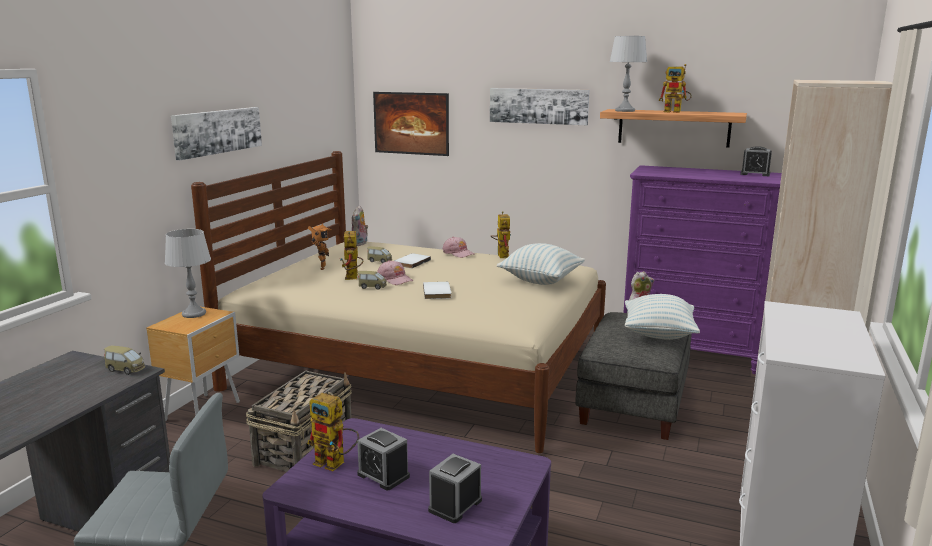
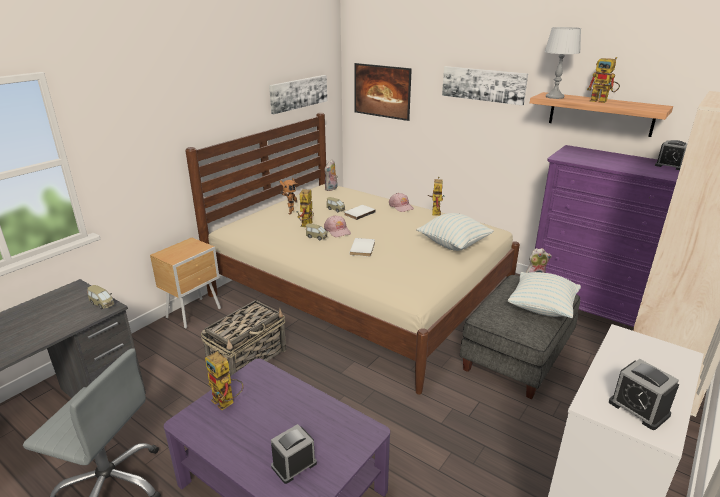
camera: 15 degrees right, 10 degrees up
(194, 314) = (187, 245): grey table lamp -> none
(217, 131) = (209, 106): picture -> picture (298, 93)
(383, 475) = (255, 422): alarm clock -> alarm clock (638, 408)

